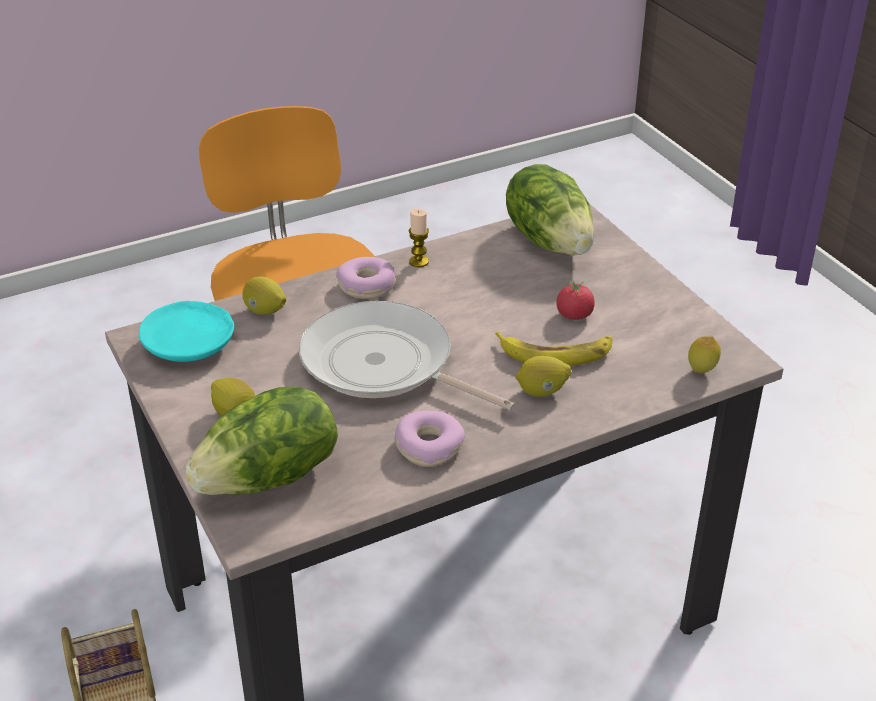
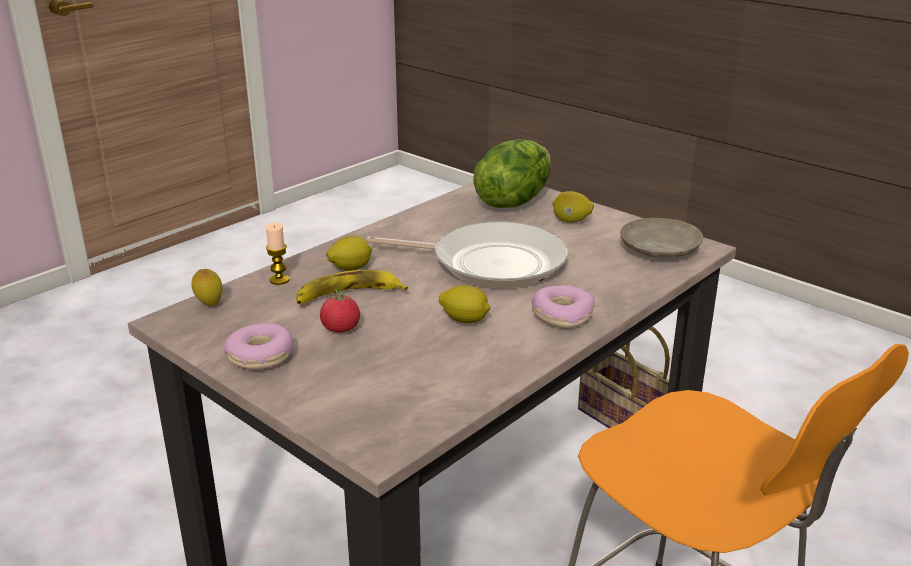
camera: 160 degrees right, 10 degrees down
(190, 344) = (658, 250): turquoise plate -> beige plate
(265, 311) = (630, 280): lemon -> lemon (465, 320)
(419, 262) = (531, 348): candle -> candle (279, 280)
(428, 446) = (420, 228): donut -> donut (261, 356)
(550, 240) = (397, 404): lettuce -> none

